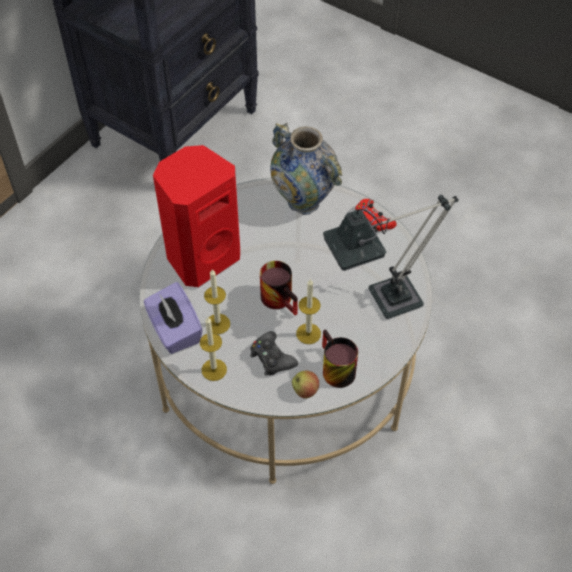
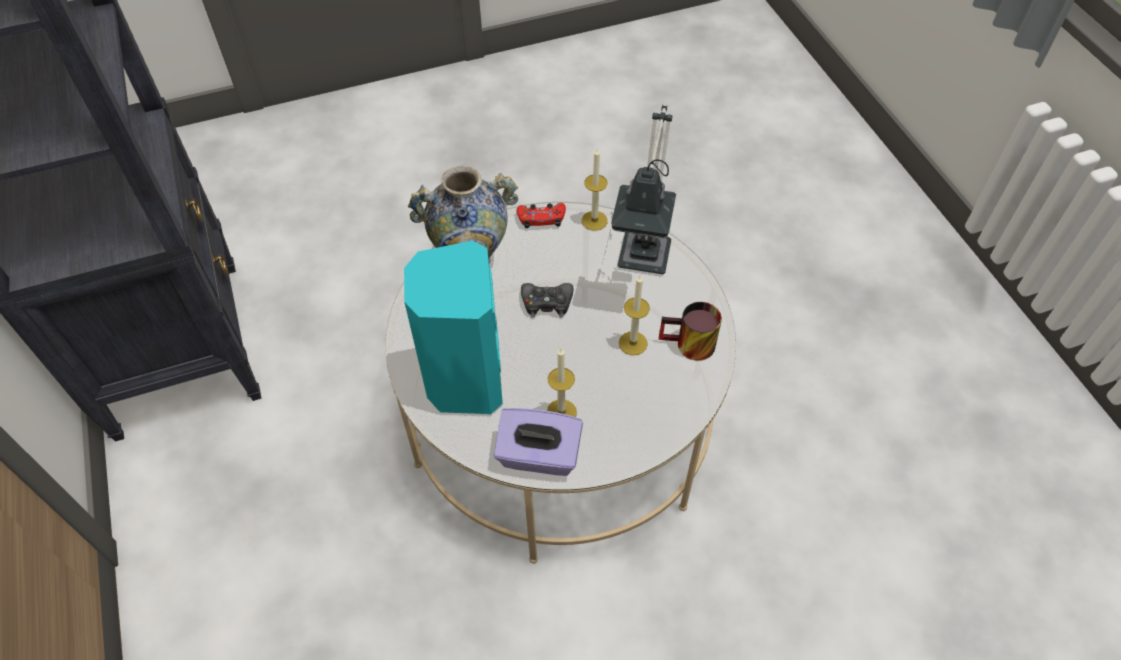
camera: 55 degrees left, 0 degrees up
(202, 257) = (464, 380): red speaker -> turquoise speaker
(214, 369) = (616, 446): candle -> candle (594, 220)
(272, 358) = (639, 389): black game controller -> black game controller (547, 303)
(282, 298) = (574, 341): mug -> none
(305, 391) = (697, 382): apple -> none

